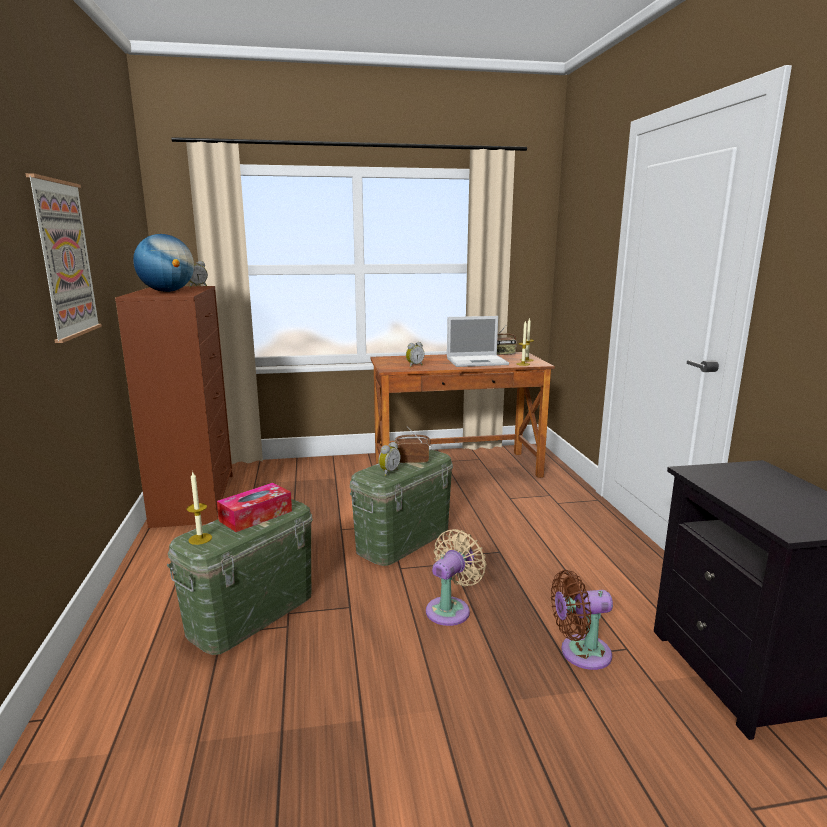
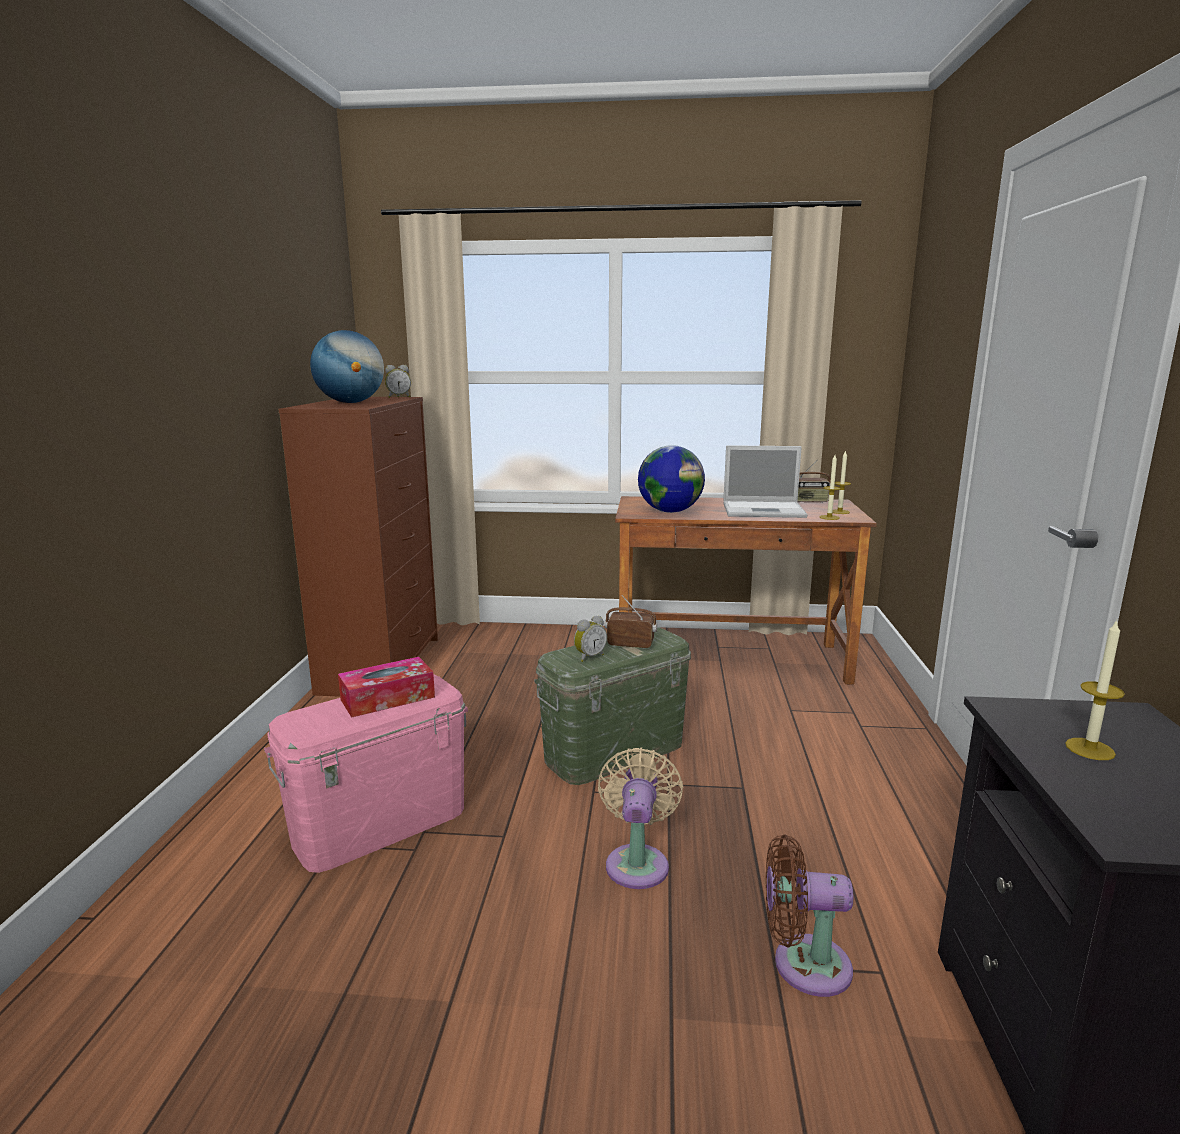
camera: 15 degrees right, 0 degrees up
(64, 259) = (196, 360): picture -> none
(200, 539) = (305, 721): candle -> candle (1090, 749)
(251, 613) = (380, 824): green storage box -> pink storage box
(414, 365) = (670, 511): alarm clock -> globe
(450, 609) = (637, 862): beige fan -> beige fan turned 45 degrees counterclockwise

